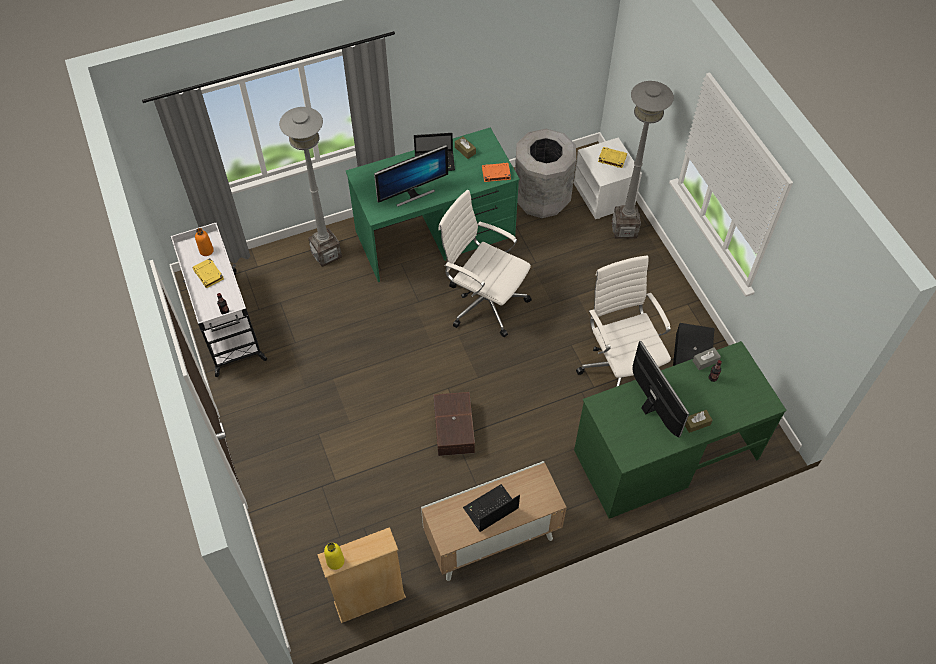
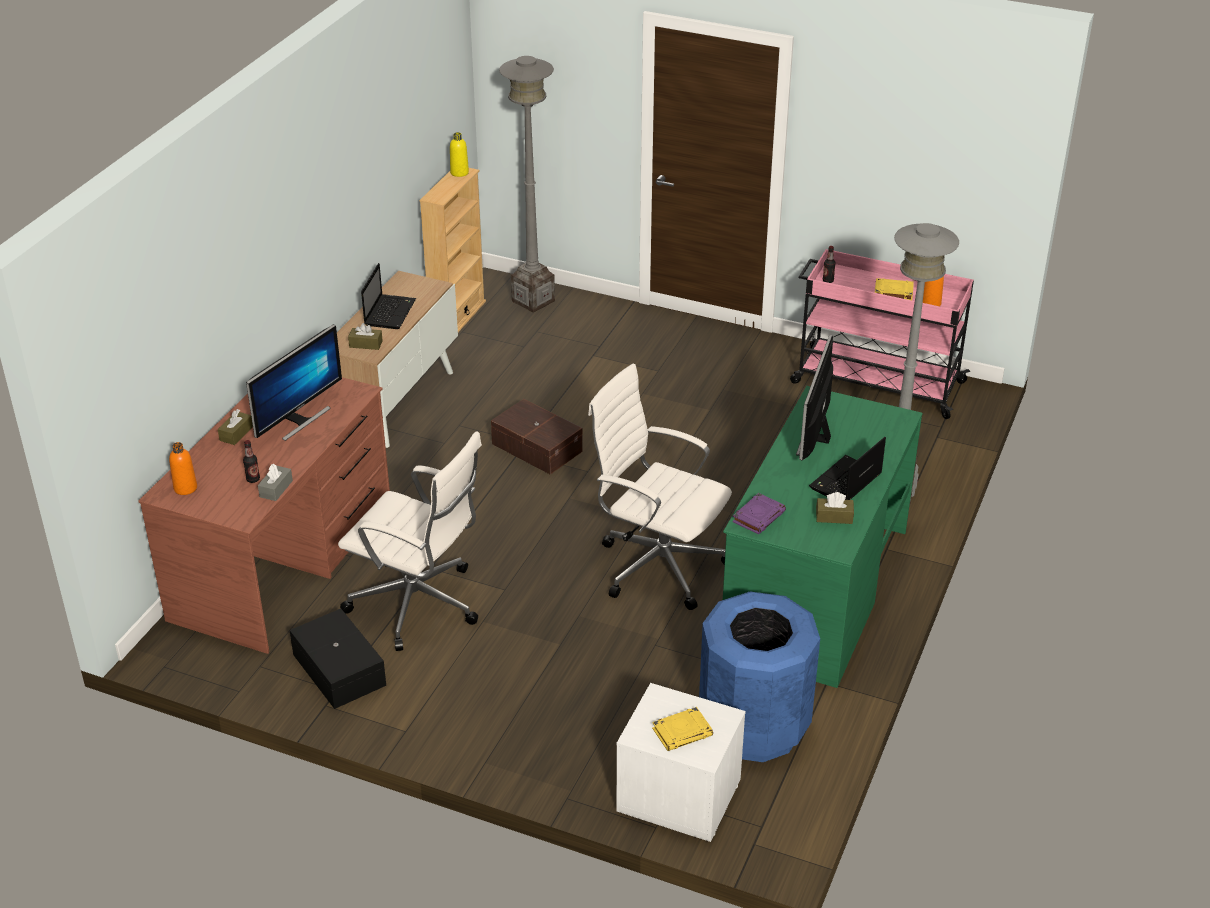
camera: 135 degrees right, 20 degrees down
(226, 324) = (875, 382): white cart -> pink cart
(484, 301) = (658, 565): white office chair -> white office chair turned 135 degrees counterclockwise
(495, 174) = (758, 516): orange book -> purple book
(534, 487) = (366, 344): none -> brown tissue box
(542, 199) = (753, 727): grey trash can -> blue trash can
(624, 229) = (593, 768): grey floor lamp -> grey floor lamp (533, 301)
(652, 407) = (299, 420): monitor -> monitor turned 75 degrees counterclockwise
(665, 454) = (284, 561): green desk -> brown desk
(754, 399) = (185, 488): none -> orange bottle

